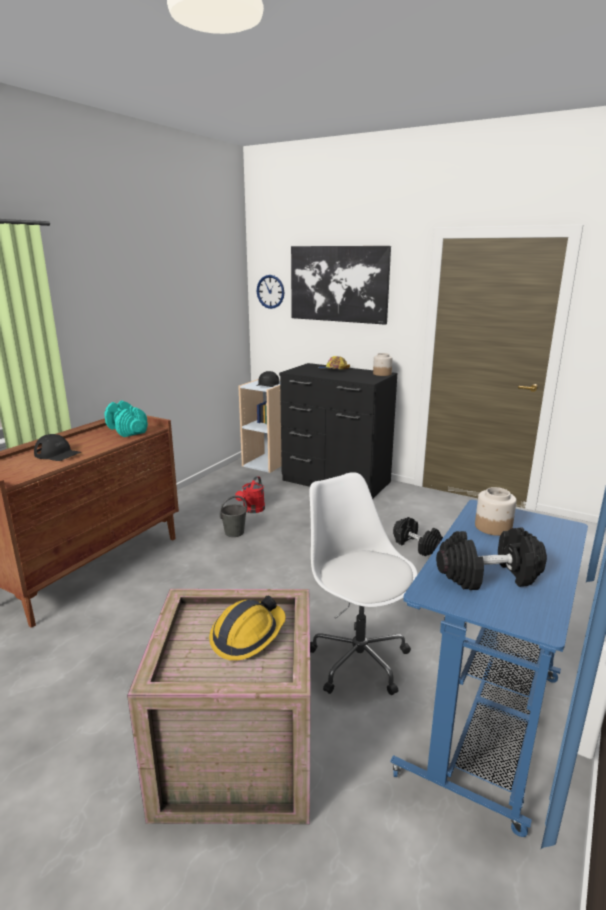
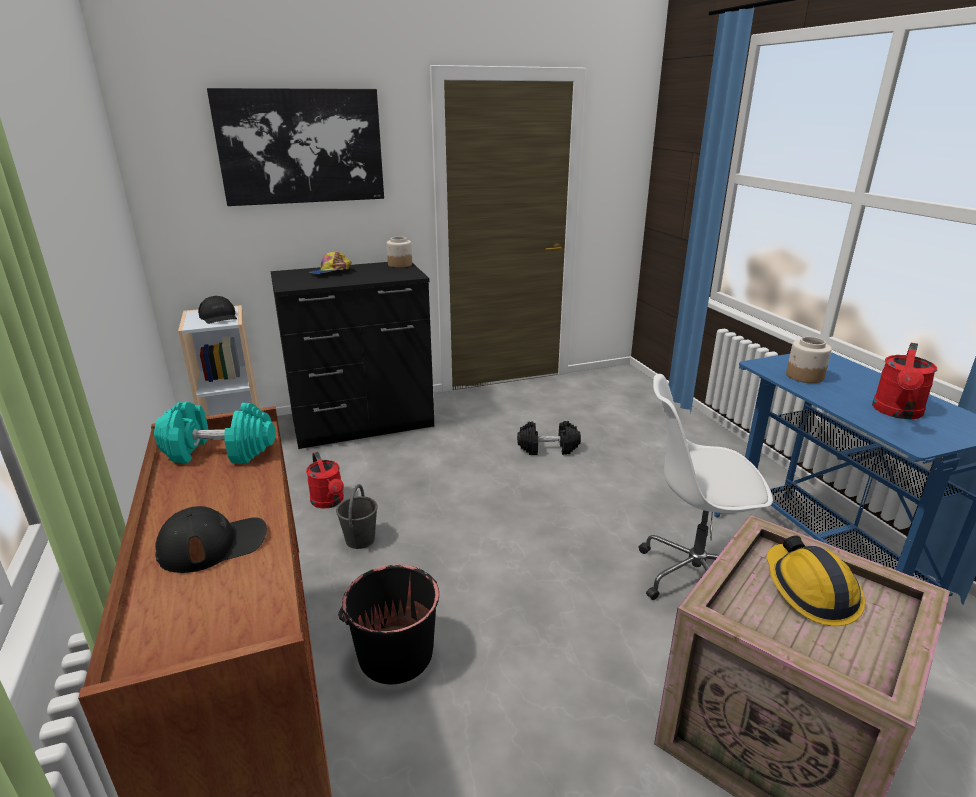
camera: 50 degrees left, 5 degrees up
(164, 582) = (395, 654): none -> black bucket
(270, 291) = (172, 166): wall clock -> none
(488, 576) = (897, 412): black dumbbell -> red watering can

